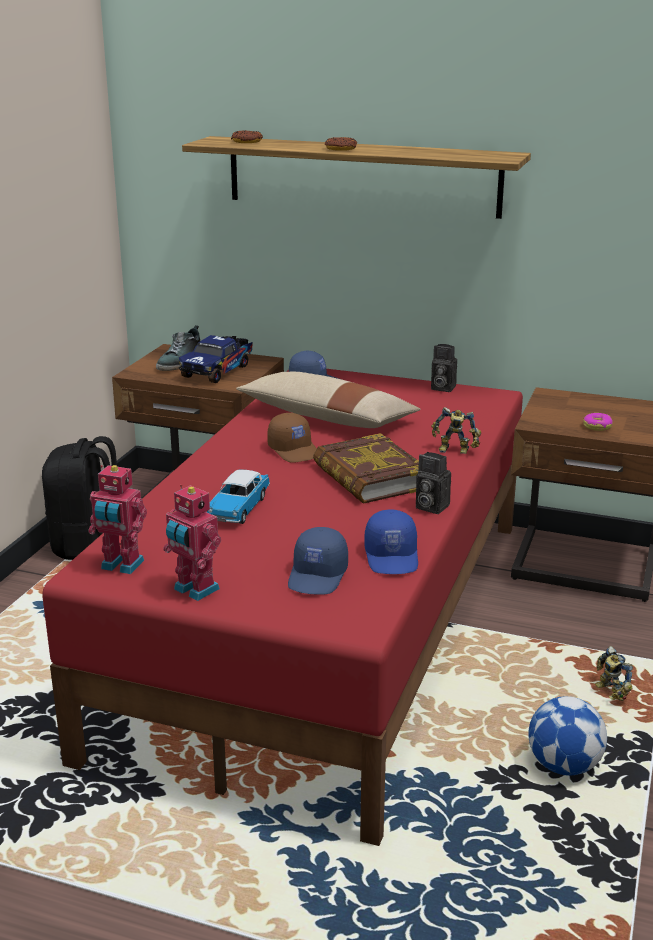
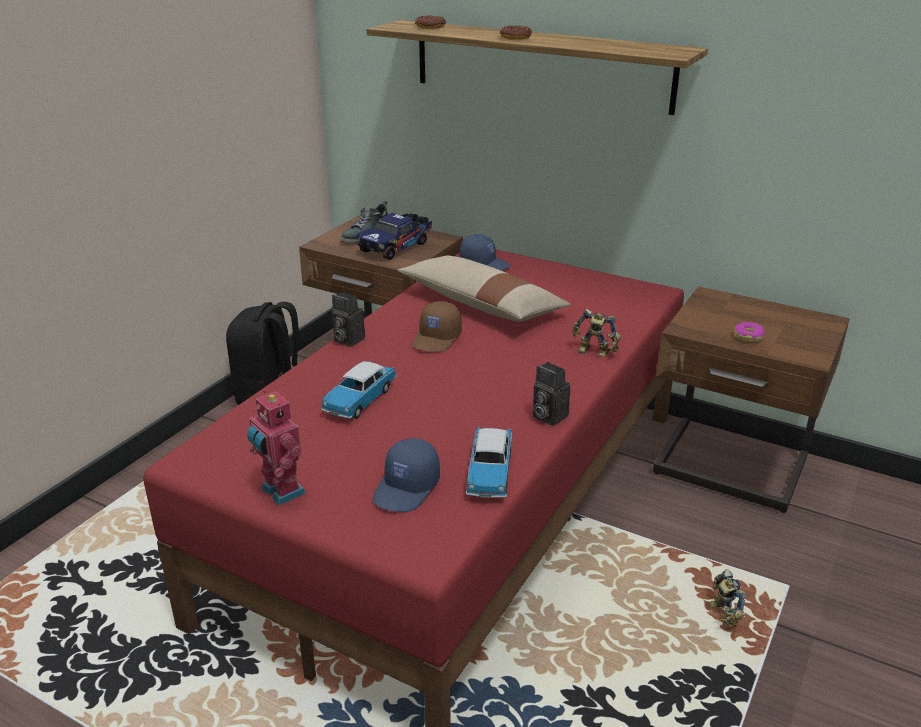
camera: 10 degrees right, 5 degrees up
(121, 566) = (223, 456): toy robot -> none
(295, 450) = (437, 339): brown cap -> brown cap turned 45 degrees clockwise
(369, 477) = (499, 376): book -> none
(392, 557) = (490, 473): blue cap -> toy car
(441, 388) = (604, 280): camera -> camera (347, 339)
(563, 765) = (654, 694): football -> none

